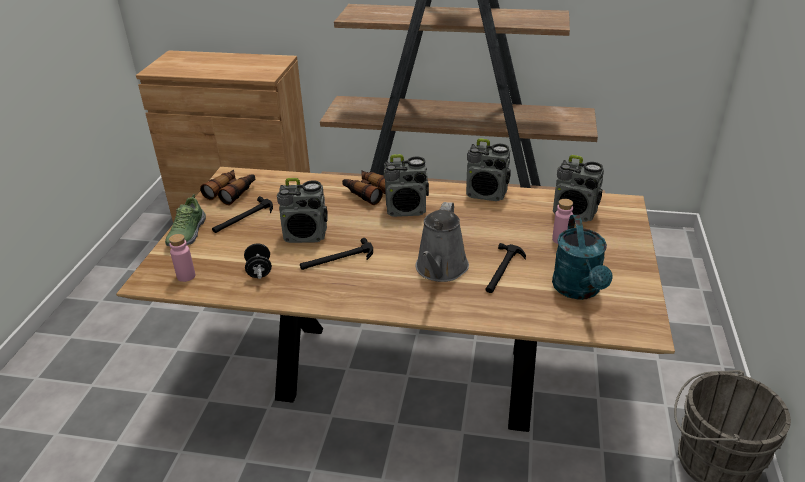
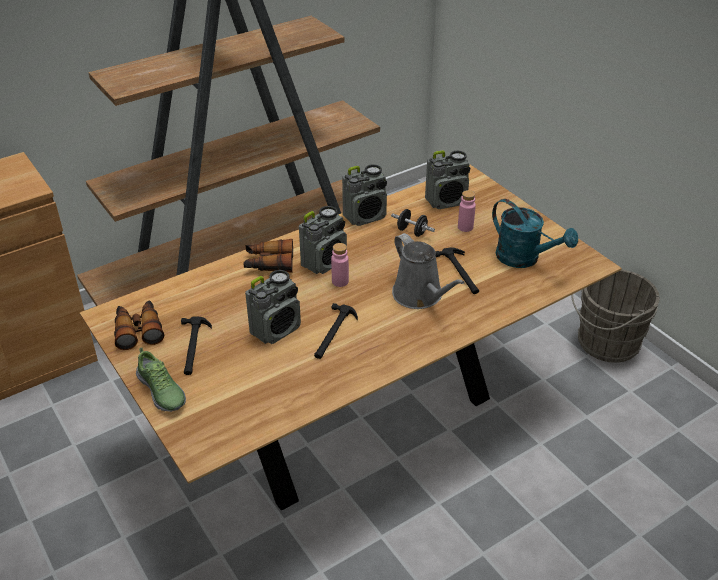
camera: 45 degrees left, 5 degrees up
(186, 276) = (228, 425): pink bottle -> pink bottle (340, 281)
(259, 271) = (286, 381): black dumbbell -> black dumbbell (412, 232)

